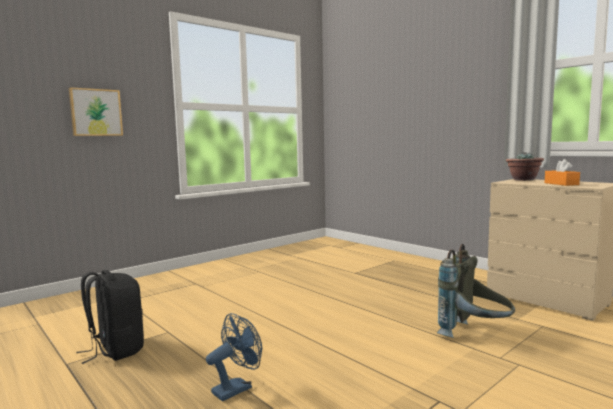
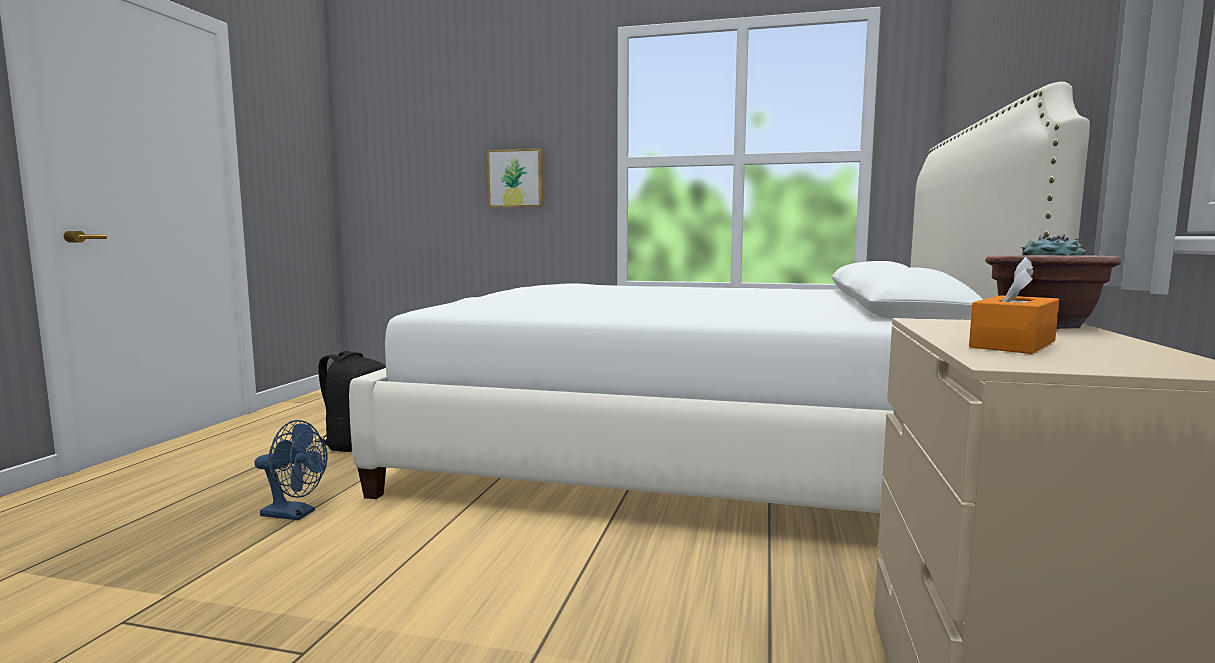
camera: 55 degrees right, 0 degrees up
(307, 277) = (689, 455): none -> white bed
(474, 335) = (601, 644): grey backpack -> none

